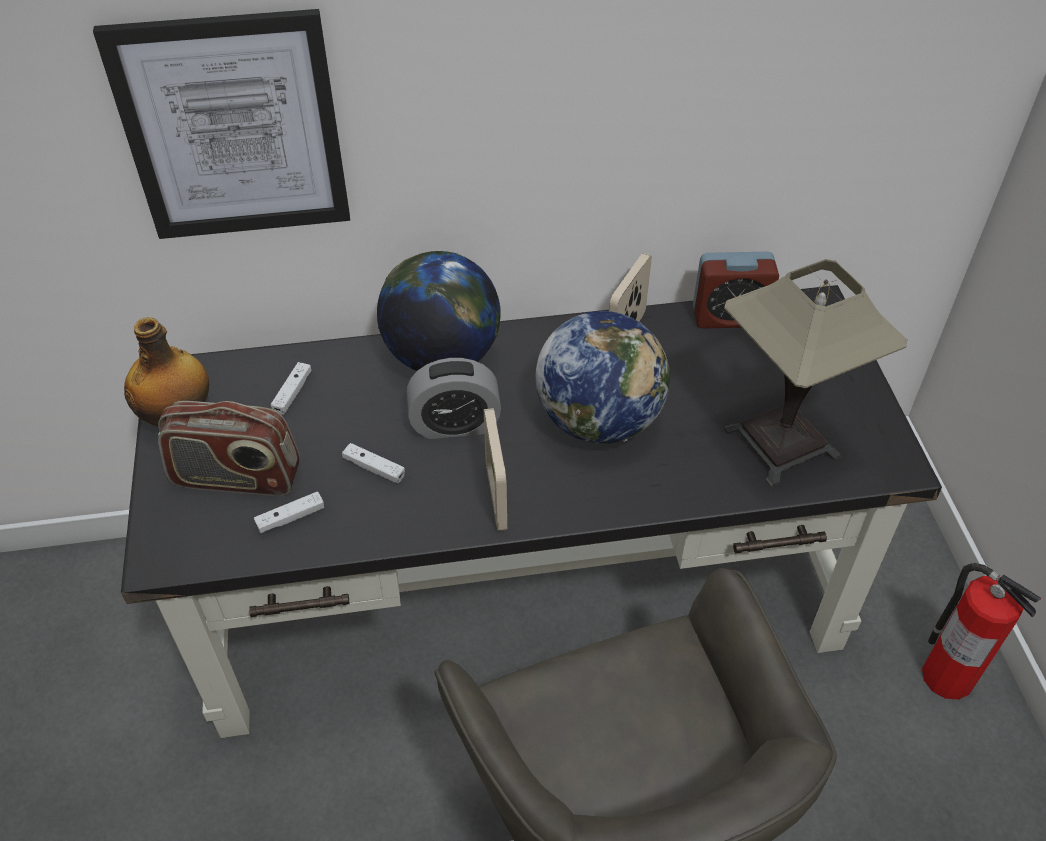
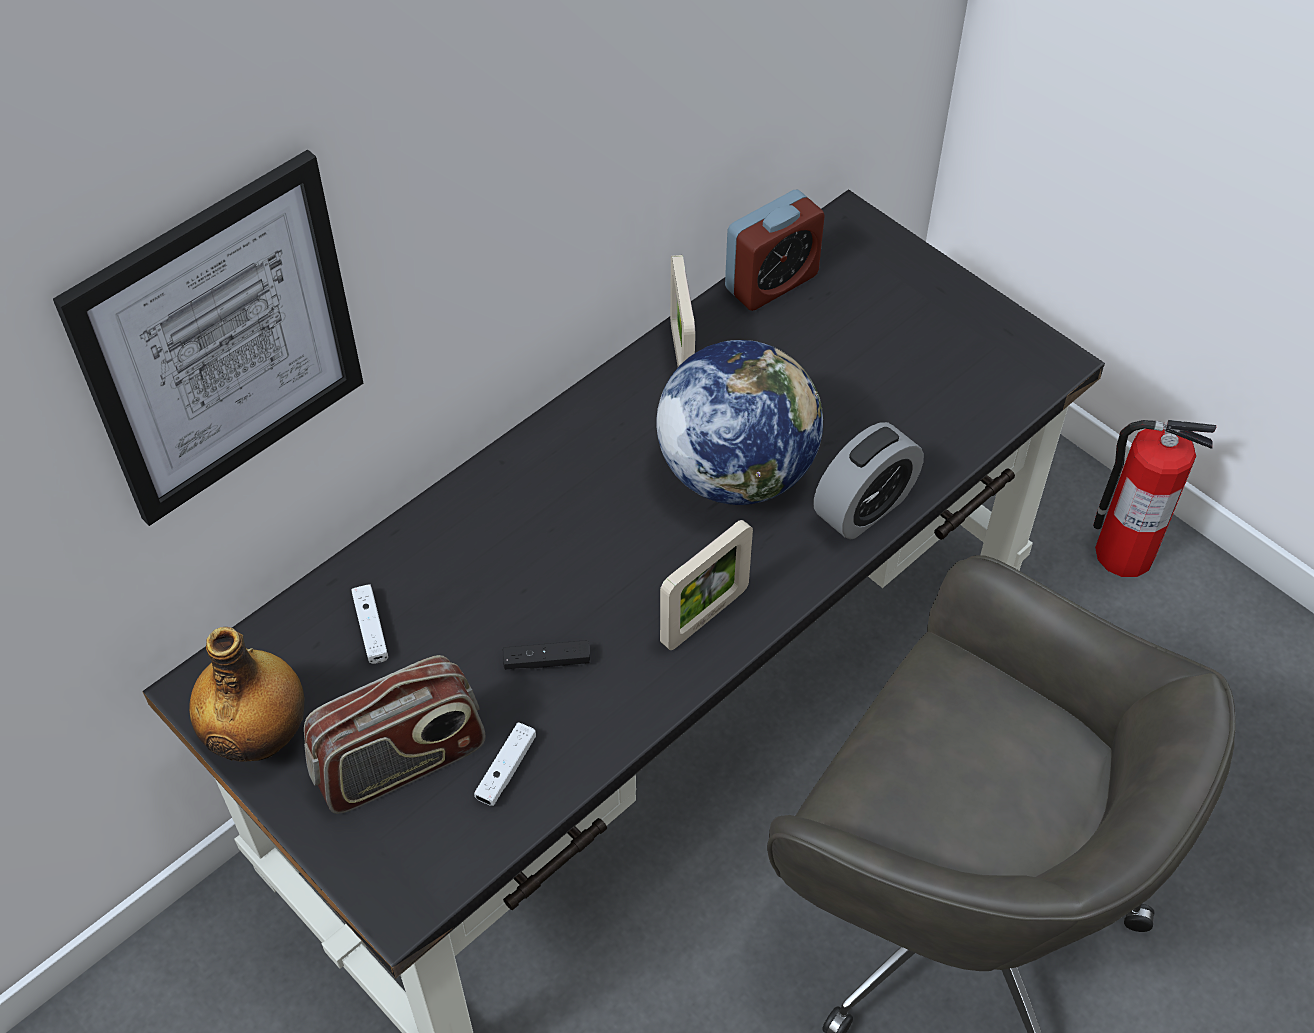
camera: 35 degrees left, 5 degrees up
(374, 468) = (547, 661): white game controller -> black game controller
(442, 357) = (506, 492): globe -> none
(455, 424) = (590, 562): alarm clock -> alarm clock (864, 508)
(496, 497) = (704, 617): picture frame -> picture frame turned 90 degrees counterclockwise
(781, 442) = (930, 396): table lamp -> none

